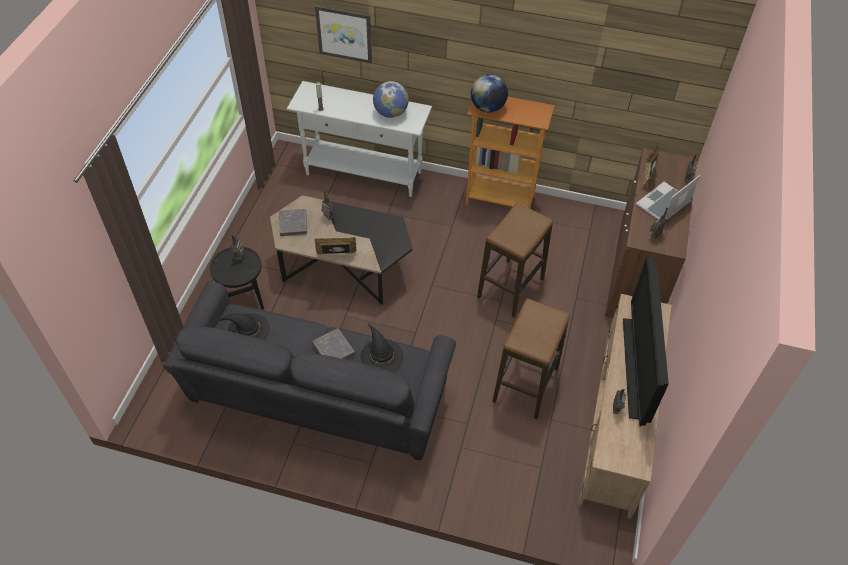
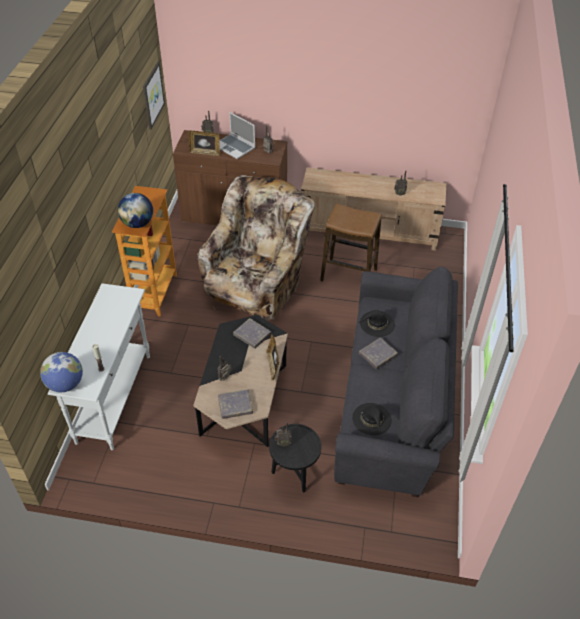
camera: 95 degrees left, 5 degrees down
(344, 33) = (48, 301): picture -> picture (152, 95)
(382, 242) = (252, 335): none -> grey book
(391, 113) = (112, 311): globe -> globe (65, 384)
(510, 288) = (257, 285): stool -> beige armchair
(636, 368) = (364, 184): television -> none

